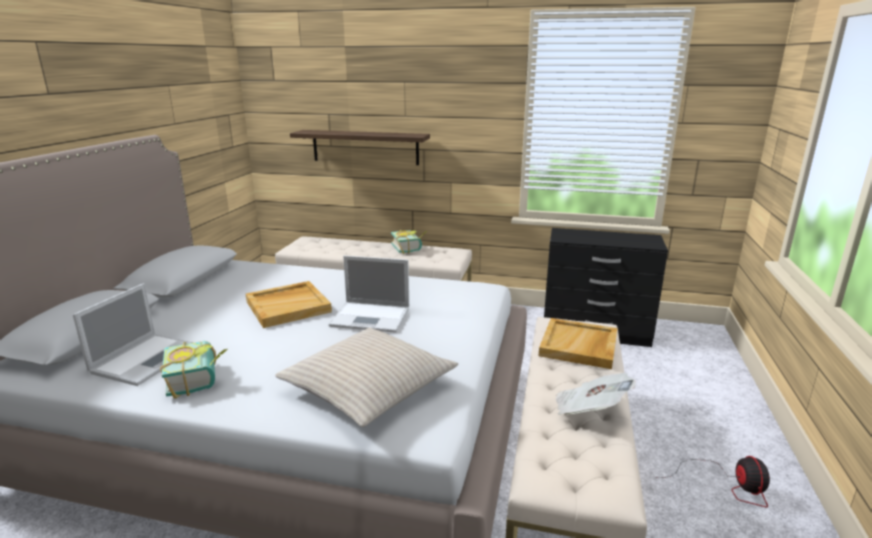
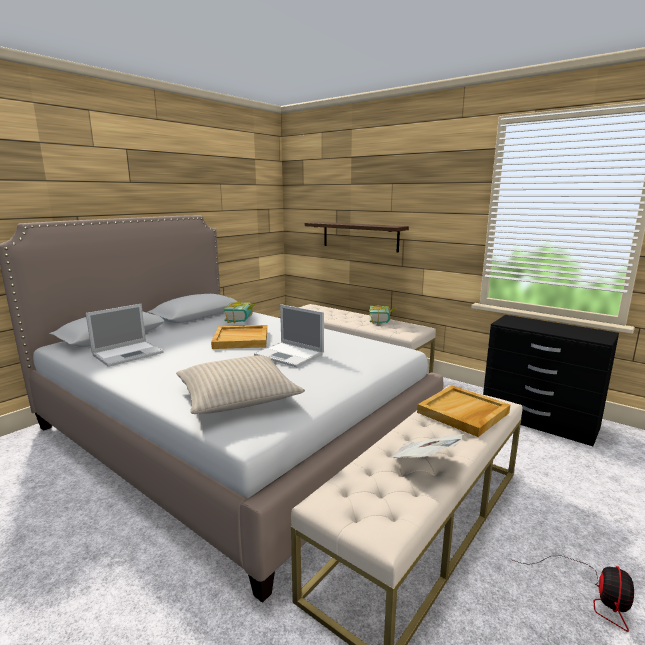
camera: 25 degrees right, 5 degrees down
(199, 379) = (144, 370): book -> book (242, 319)

